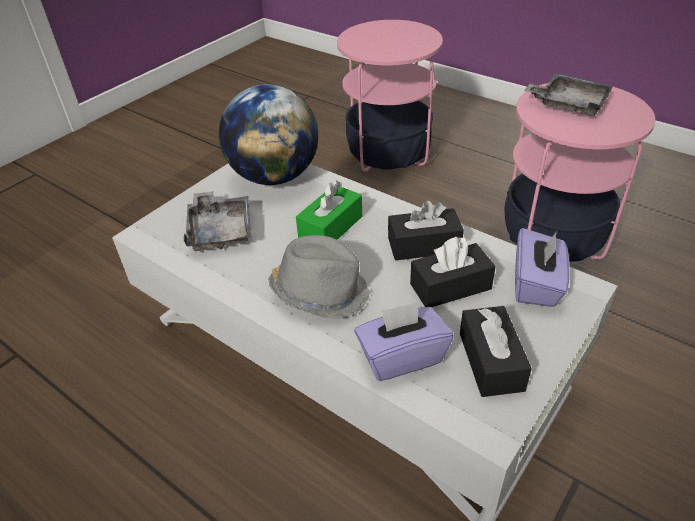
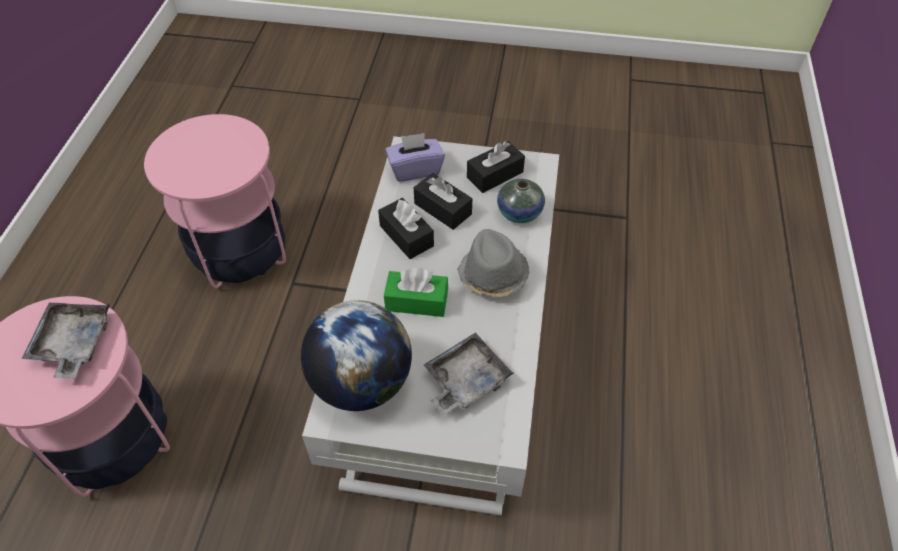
camera: 120 degrees left, 10 degrees up
(401, 357) = (519, 213): purple tissue box -> vase
(568, 104) = (198, 164): grey tray -> grey tray (73, 344)

